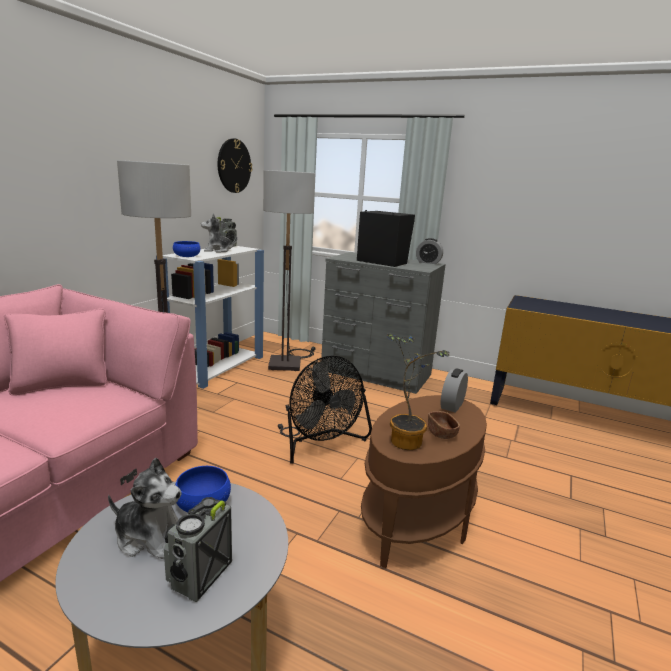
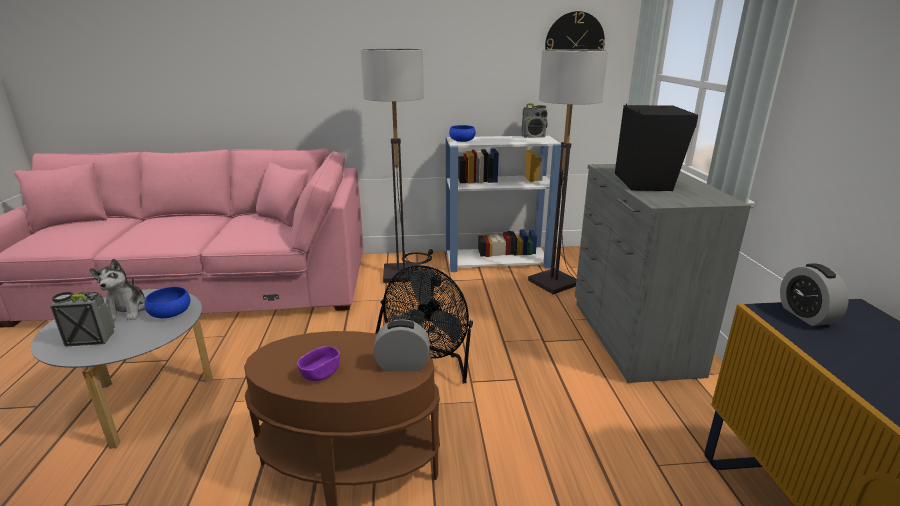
camera: 60 degrees right, 5 degrees up
(218, 250) = (509, 139): plush toy -> none
(406, 439) = (290, 356): potted plant -> none
(428, 262) = (722, 197): alarm clock -> alarm clock (806, 315)
(441, 433) = (320, 373): brown bowl -> purple bowl

